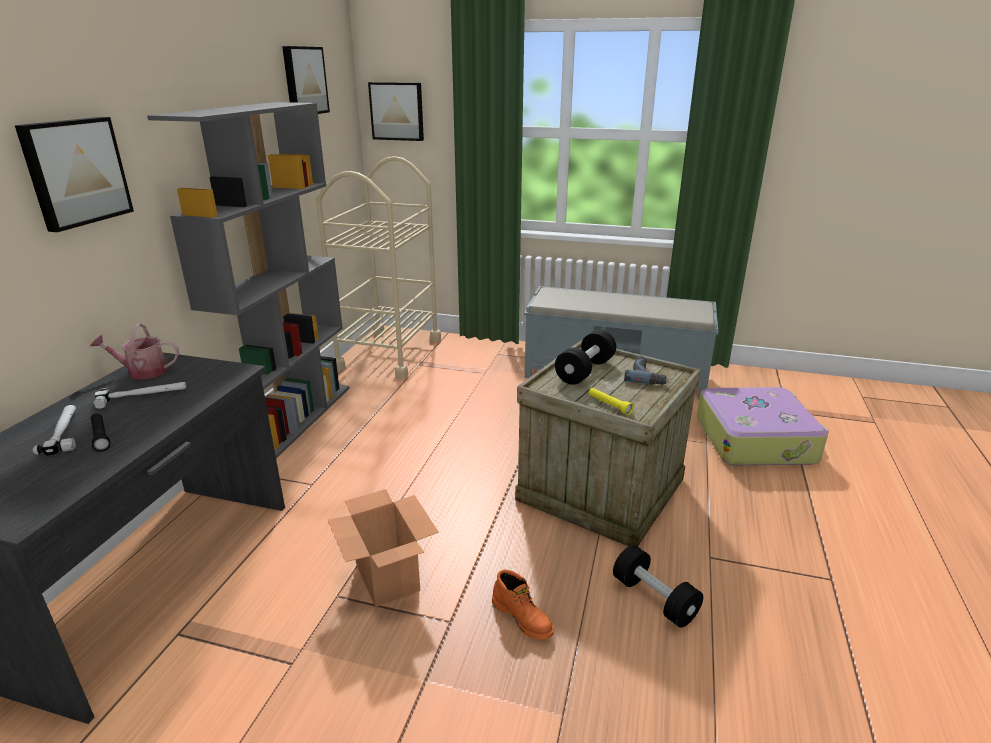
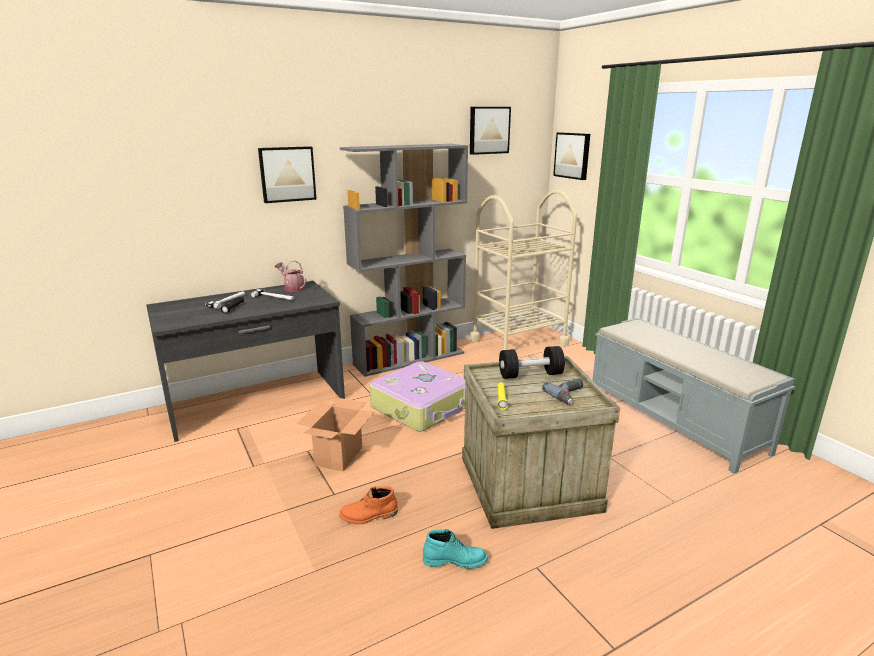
camera: 45 degrees right, 5 degrees down
(523, 617) = (368, 516): orange boot -> orange boot turned 75 degrees clockwise
(654, 599) = (455, 560): black dumbbell -> turquoise boot
(755, 439) = (733, 525): suitcase -> suitcase (422, 407)

